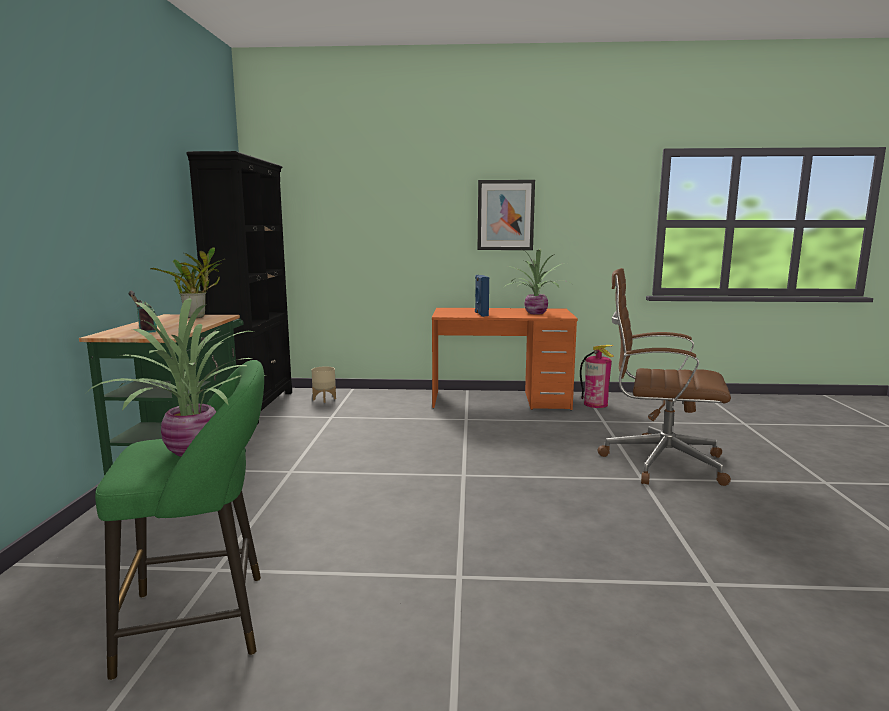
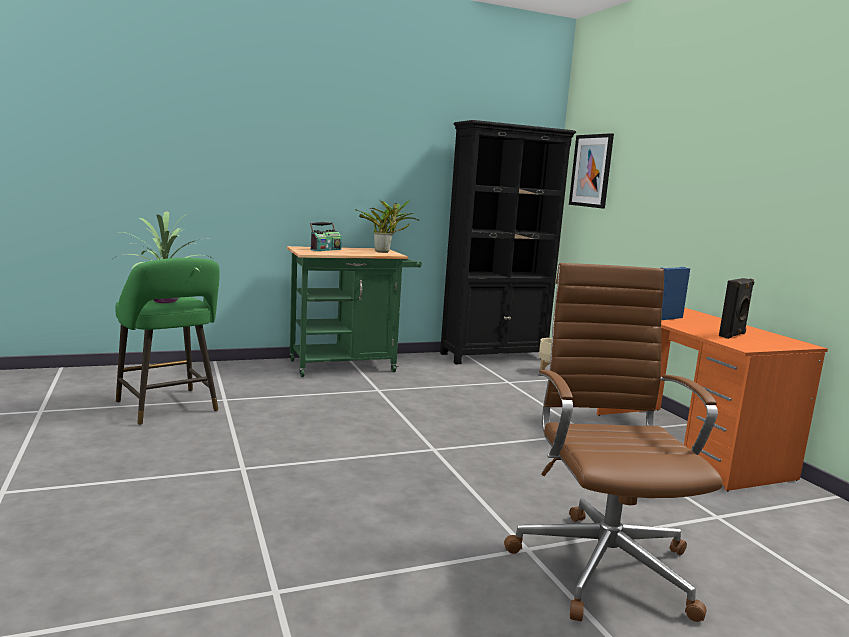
camera: 65 degrees right, 0 degrees up
(505, 215) = (772, 192): picture -> picture (591, 171)
(534, 313) = (733, 335): potted plant -> black speaker
(596, 404) = (789, 508): fire extinguisher -> none

